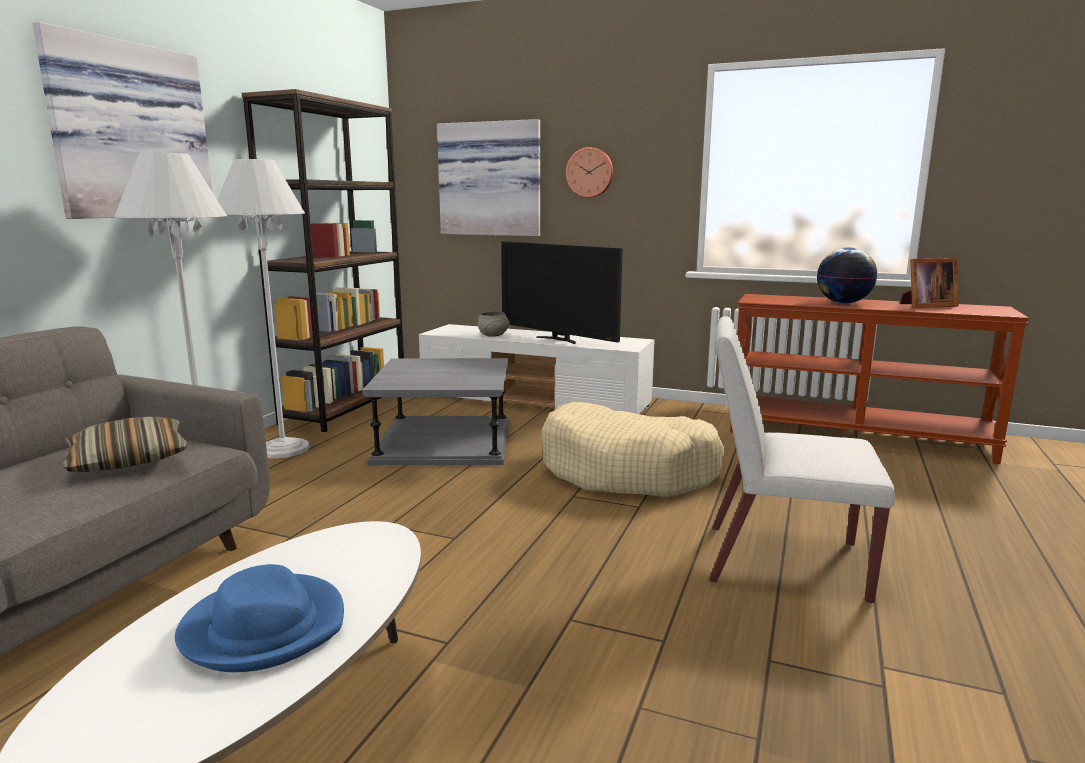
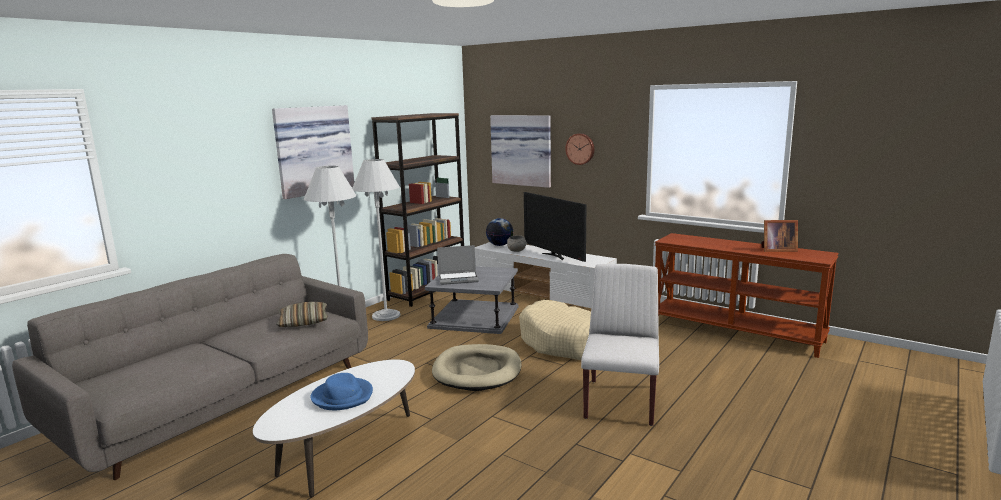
camera: 15 degrees right, 0 degrees up
(418, 376) = (458, 279): none -> laptop
(495, 532) = (477, 371): none -> beige dog bed
(782, 562) = (620, 401): white chair -> white chair turned 75 degrees clockwise
(843, 303) = (724, 245): globe -> globe (500, 245)

